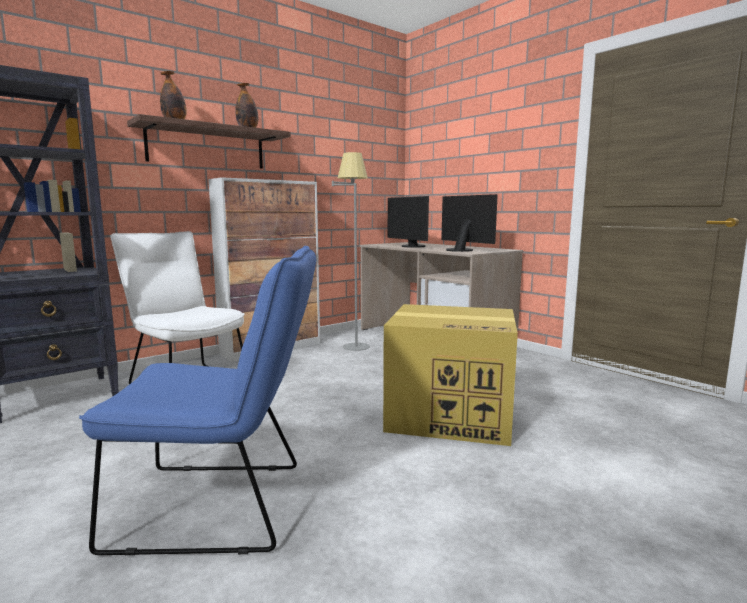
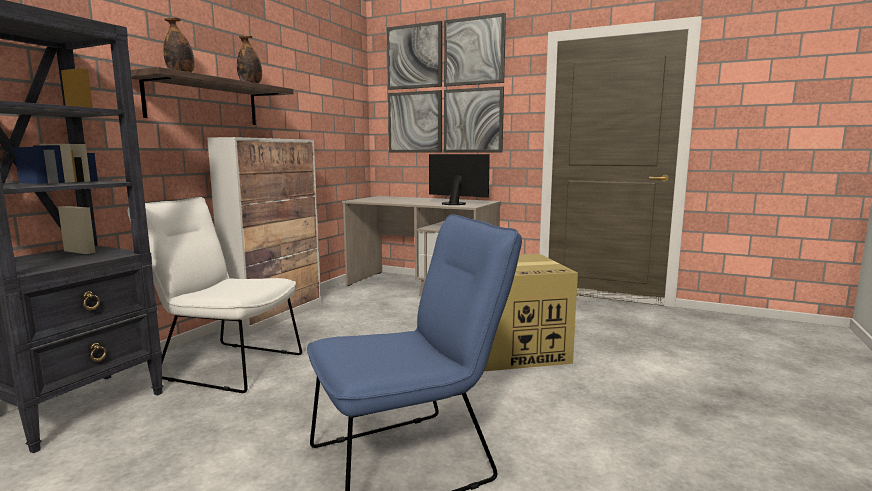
camera: 25 degrees left, 0 degrees up
(354, 343) = (354, 300): grey floor lamp -> none
(411, 246) = (399, 201): monitor -> none
(471, 125) = (443, 88): none -> picture

